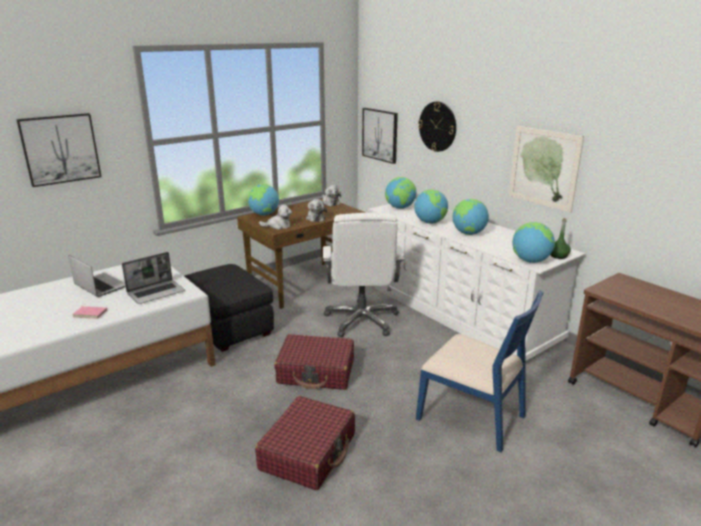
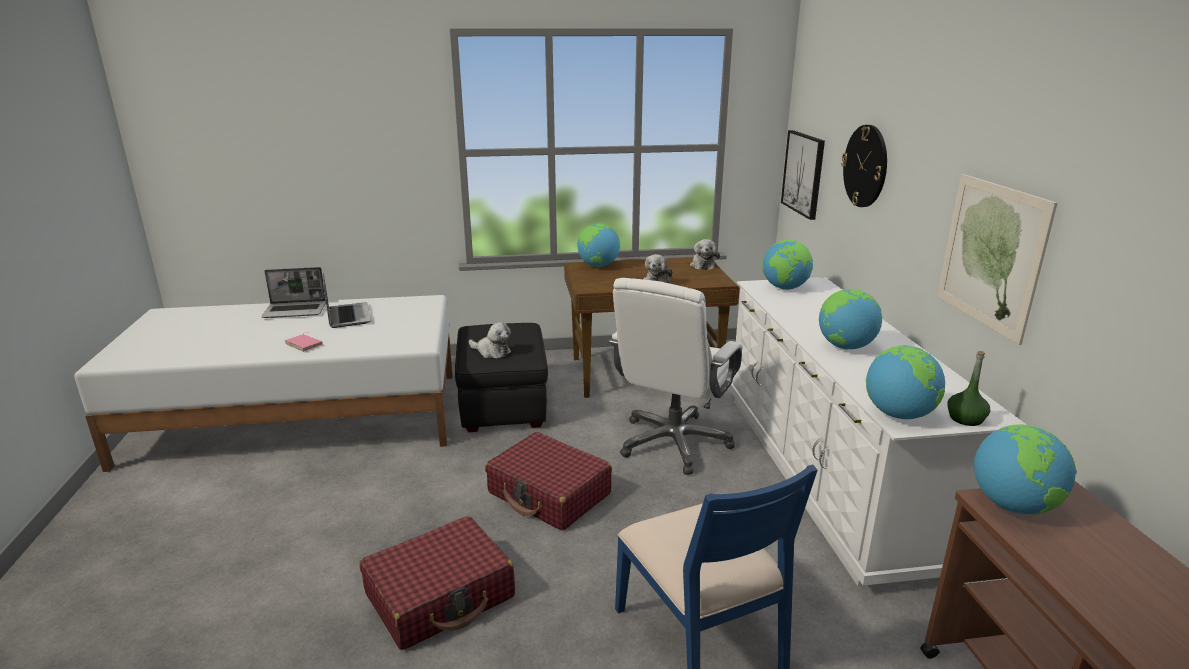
camera: 30 degrees right, 0 degrees up
(60, 149) = (354, 150): picture -> none
(156, 292) = (390, 337): laptop -> laptop (296, 311)
(278, 226) = (596, 283): plush toy -> plush toy (491, 352)
(430, 222) = (803, 318): globe -> globe (1013, 505)

